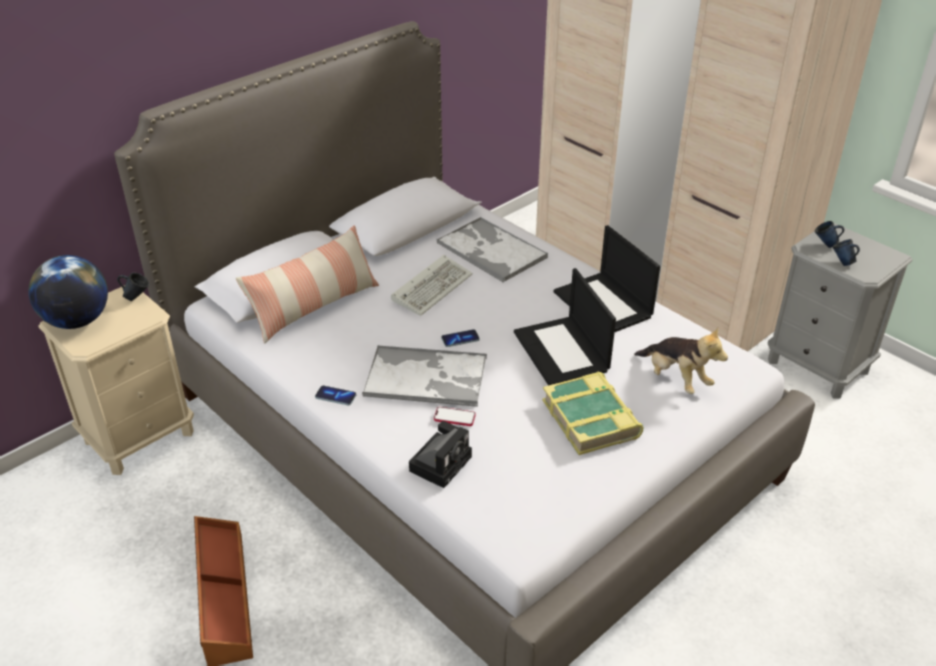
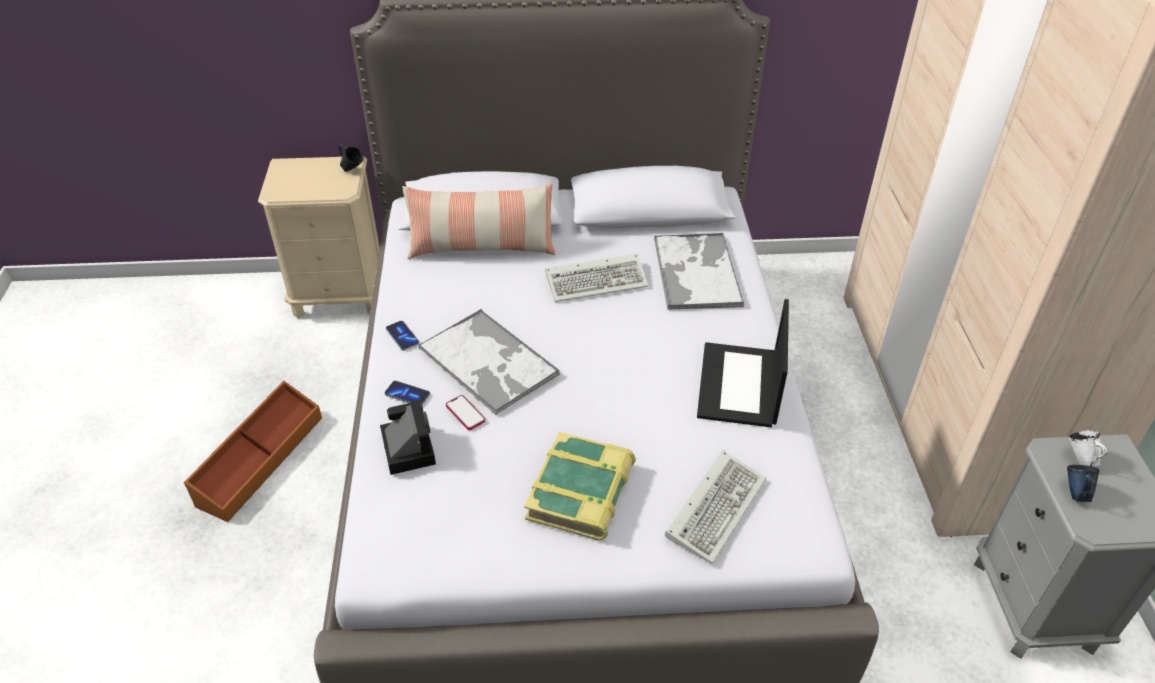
camera: 40 degrees right, 5 degrees up
(77, 321) = (294, 170): globe -> none
(441, 462) = (407, 447): camera -> camera turned 90 degrees counterclockwise
(460, 339) = (561, 343): phone -> phone (407, 394)
(562, 352) = (638, 410): laptop -> none
(675, 379) = (715, 506): plush toy -> keyboard
(825, 245) = (1080, 460): blue mug -> white mug

